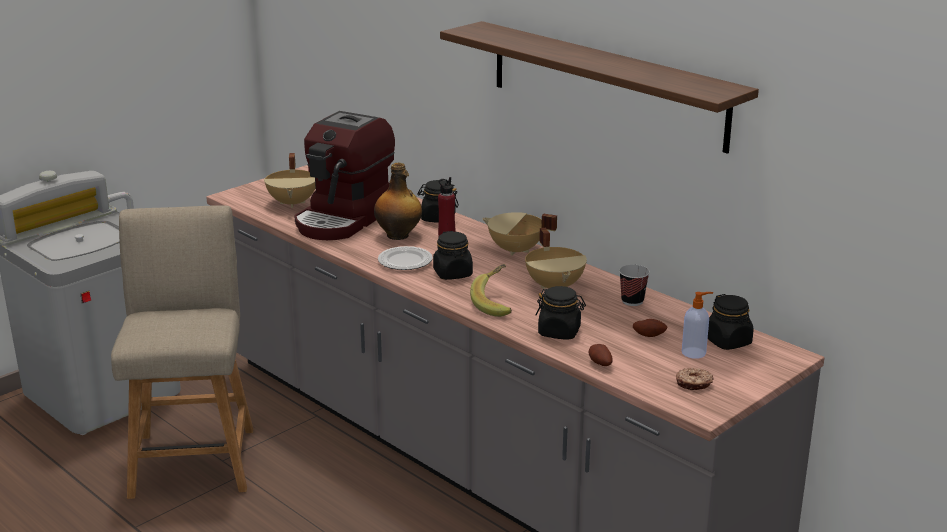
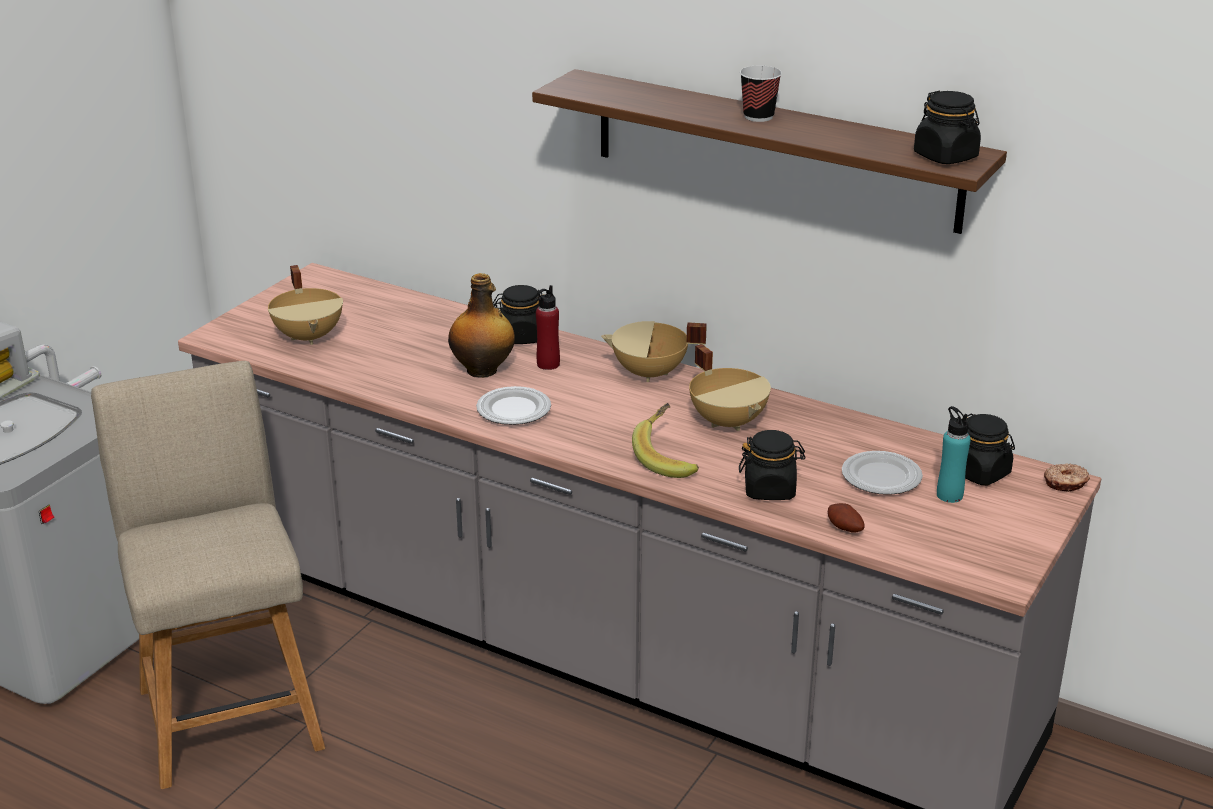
camera: 15 degrees left, 5 degrees up
(345, 219) = (396, 353): coffee machine -> none
(453, 273) = (587, 420): black jar -> black jar (946, 156)
(632, 301) = (835, 430): cup -> cup (758, 116)
(649, 335) = (882, 477): potato -> plate
(693, 384) = (971, 541): donut -> donut (1065, 483)
(694, 353) = (949, 495): soap dispenser -> turquoise bottle

